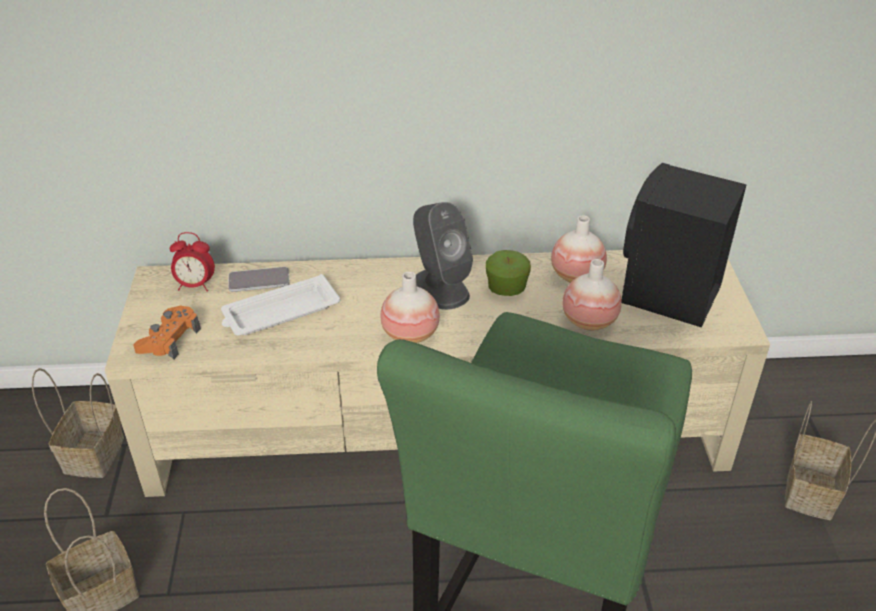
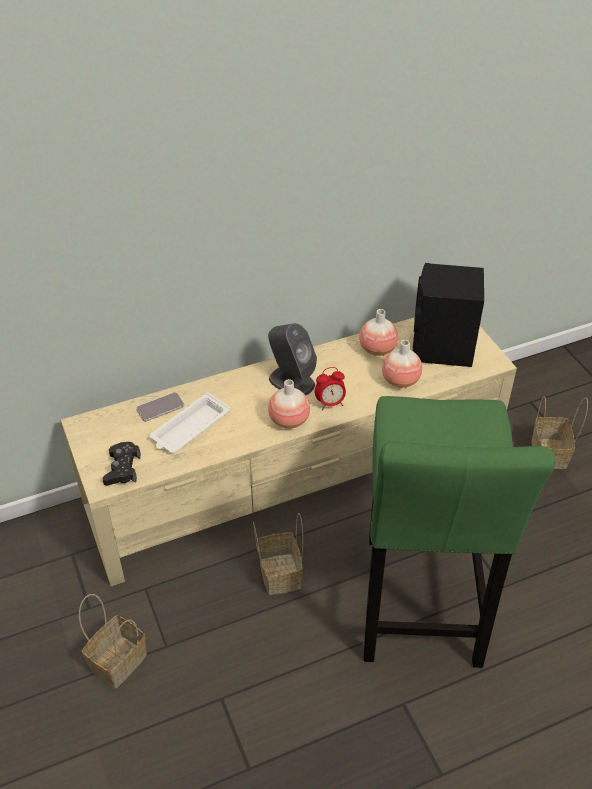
camera: 20 degrees left, 5 degrees up
(93, 452) = (52, 566): basket -> basket (278, 572)
(169, 339) = (122, 468): orange game controller -> black game controller
(195, 285) = (115, 423): alarm clock -> alarm clock (330, 403)
(506, 289) = (336, 370): apple -> none

